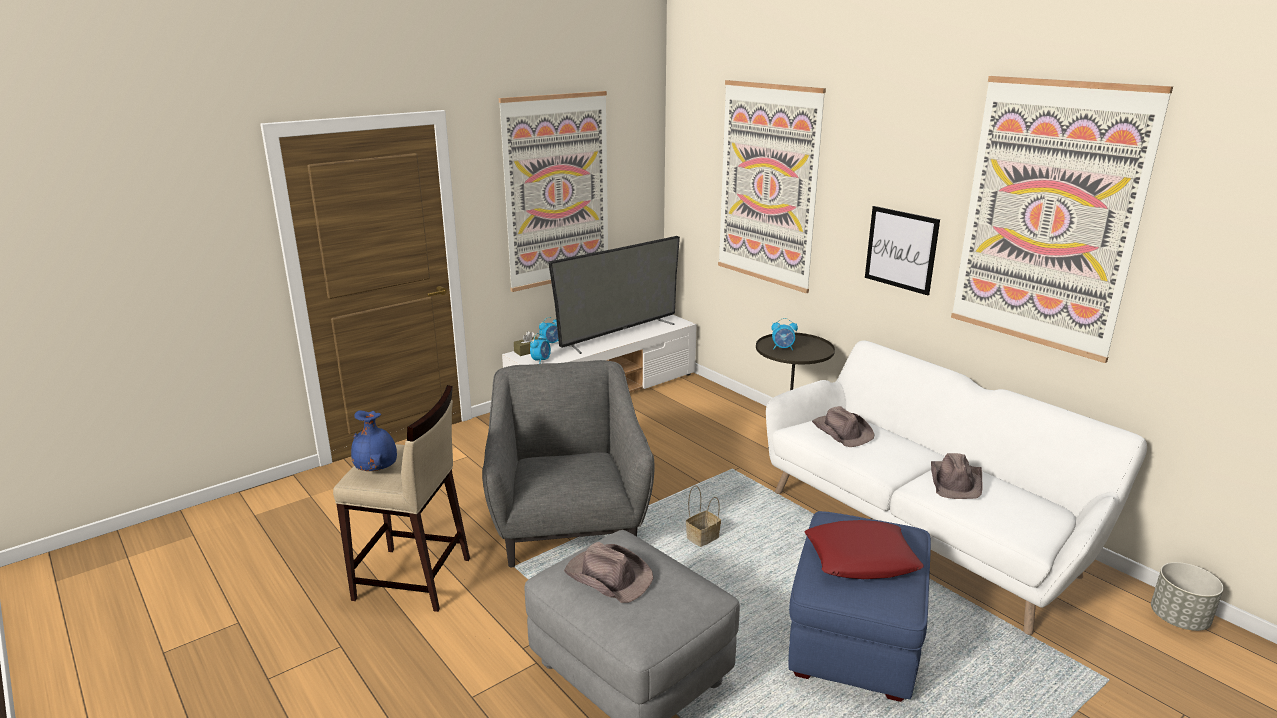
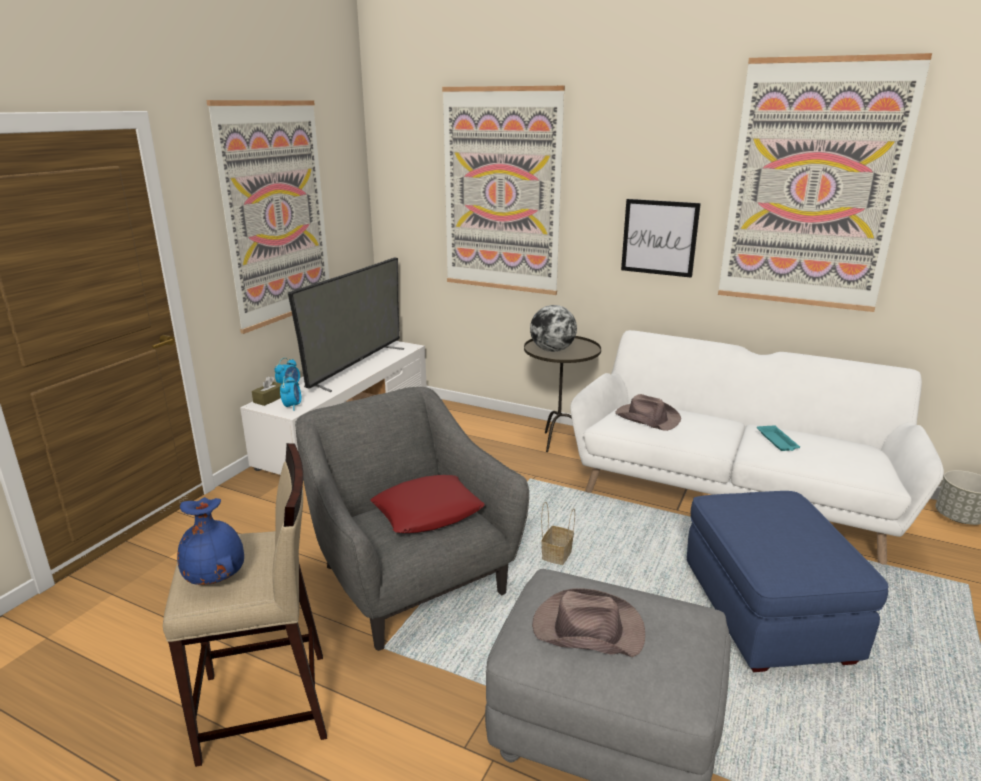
camera: 25 degrees left, 0 degrees up
(783, 348) = (552, 350): alarm clock -> globe
(861, 558) = (781, 532): red pillow -> red pillow (428, 512)
(956, 481) = (777, 441): brown hat -> turquoise tray

